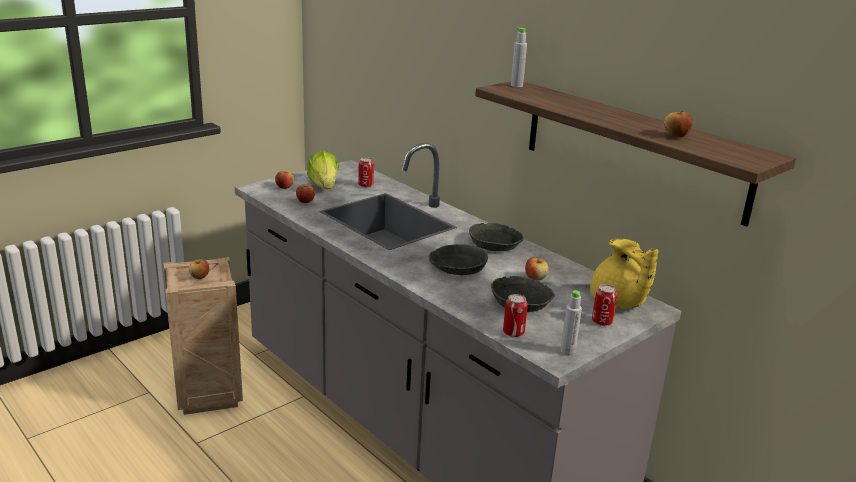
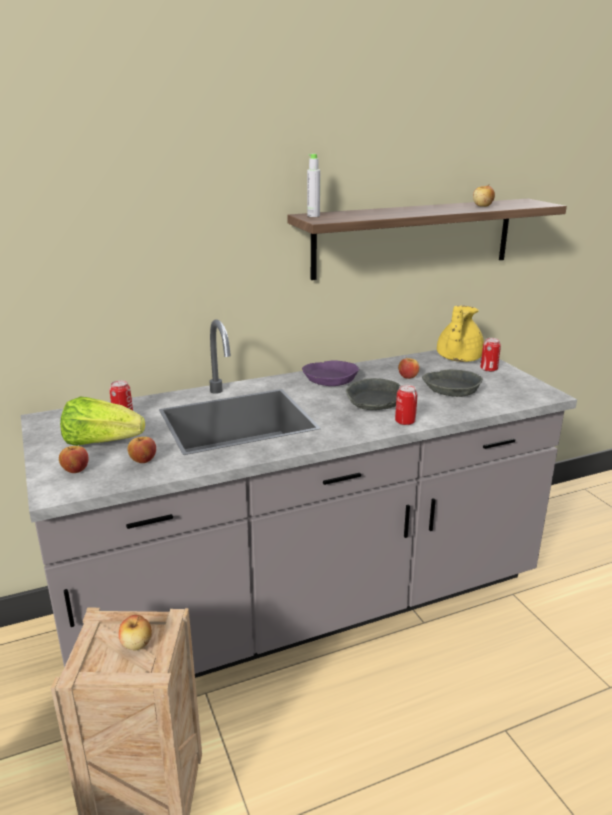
camera: 70 degrees left, 0 degrees up
(495, 243) = (330, 379): grey bowl -> purple bowl
(513, 332) = (507, 401): can -> can (405, 422)
(567, 351) = (537, 388): grey bottle -> none
(618, 302) = (457, 358): yellow teapot -> yellow teapot turned 120 degrees clockwise

